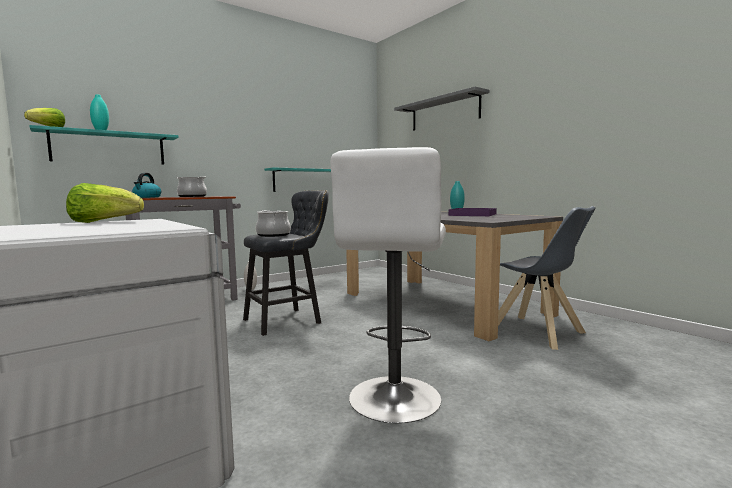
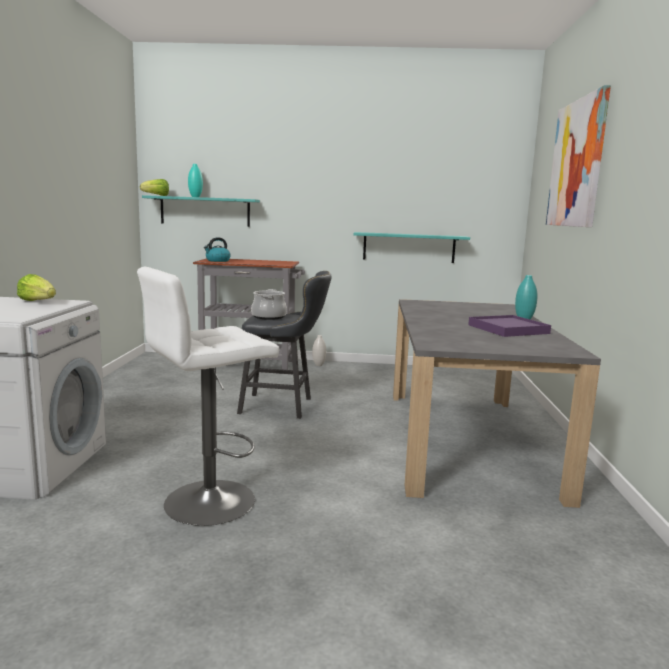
camera: 40 degrees right, 5 degrees up
(192, 196) = (262, 261): cooking pot -> none
(444, 112) = (576, 164): grey shelf -> picture
(538, 333) = (488, 513): grey chair -> none

